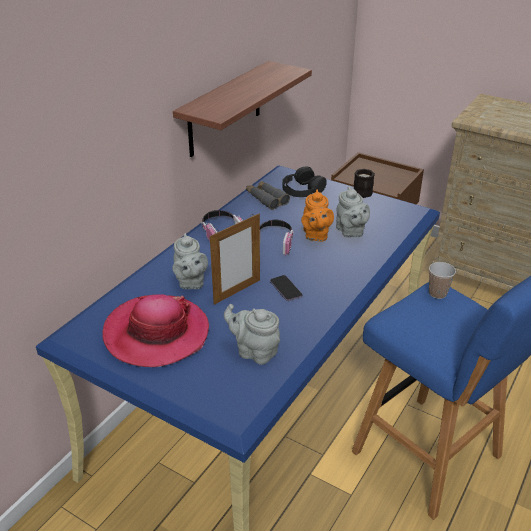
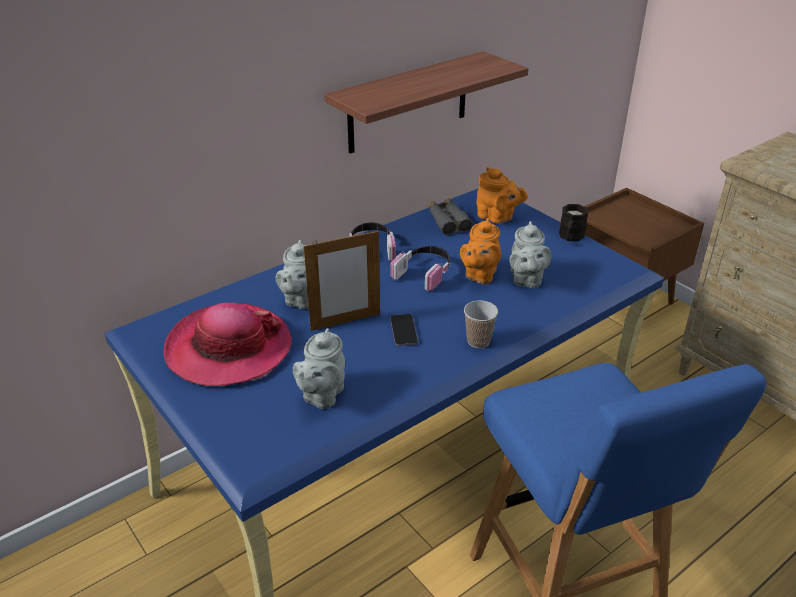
camera: 20 degrees right, 0 degrees up
(254, 351) = (321, 396): grey teapot -> grey teapot turned 120 degrees counterclockwise
(302, 190) = (497, 218): black headphones -> orange teapot
(437, 293) = (599, 380): cup -> cup (478, 341)

